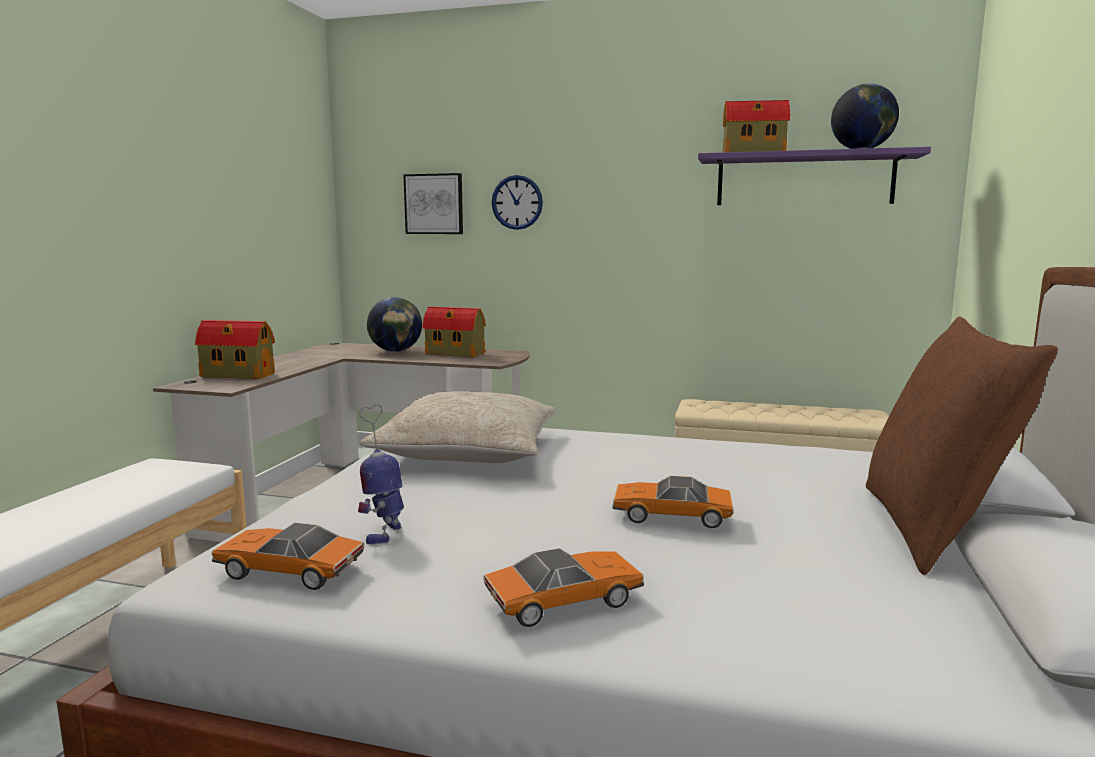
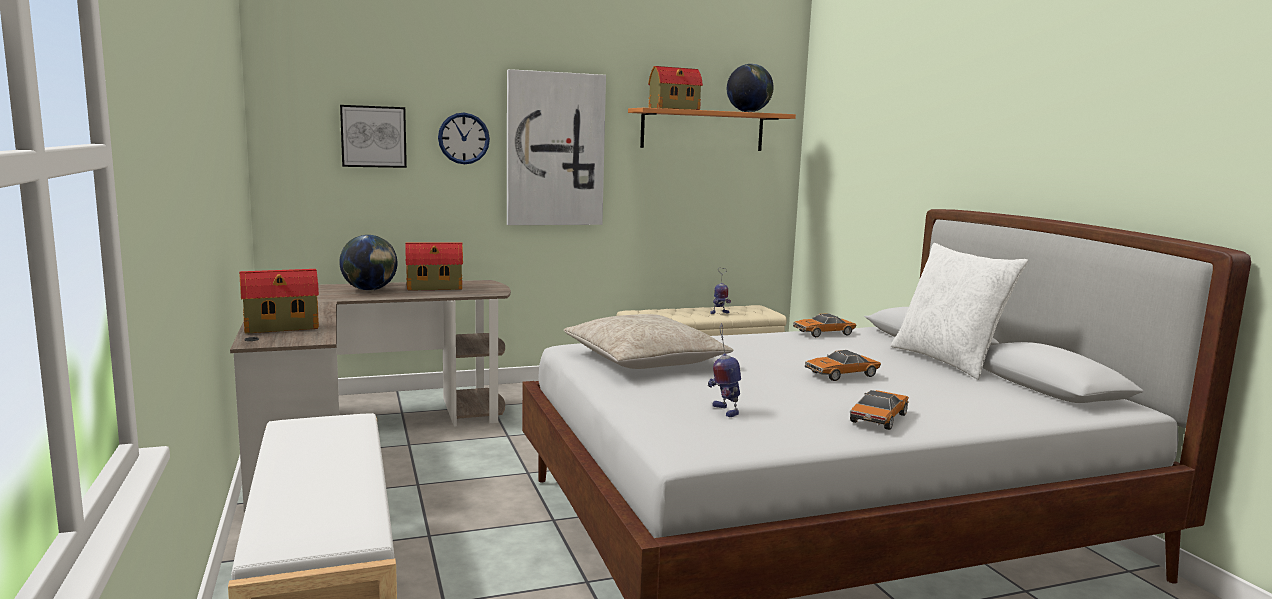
camera: 35 degrees left, 0 degrees up
(289, 570) = (727, 436): toy car -> toy car (823, 333)
(613, 211) = (555, 149): none -> picture
(800, 413) = (719, 313): none -> toy robot
(804, 180) = (702, 130): purple shelf -> orange shelf
(932, 529) = (948, 361): brown pillow -> white pillow

